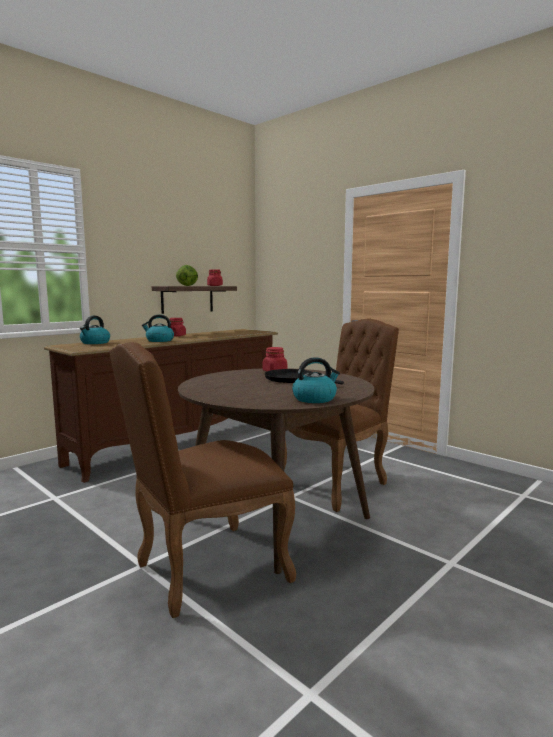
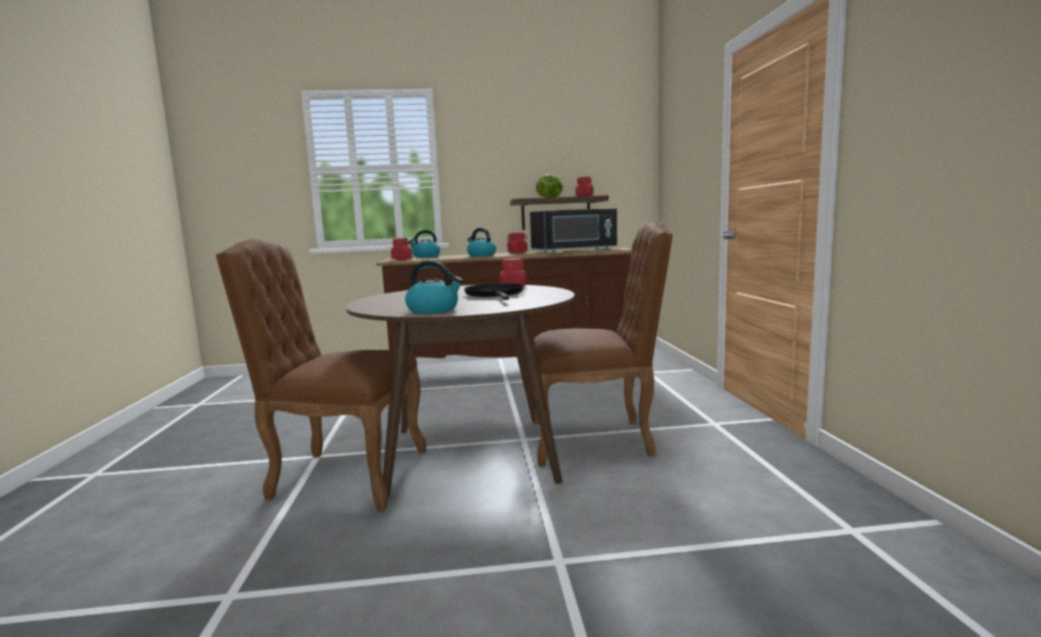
camera: 40 degrees right, 0 degrees up
(85, 347) = (402, 259): none -> red jar
(226, 333) = (575, 251): none -> black microwave

